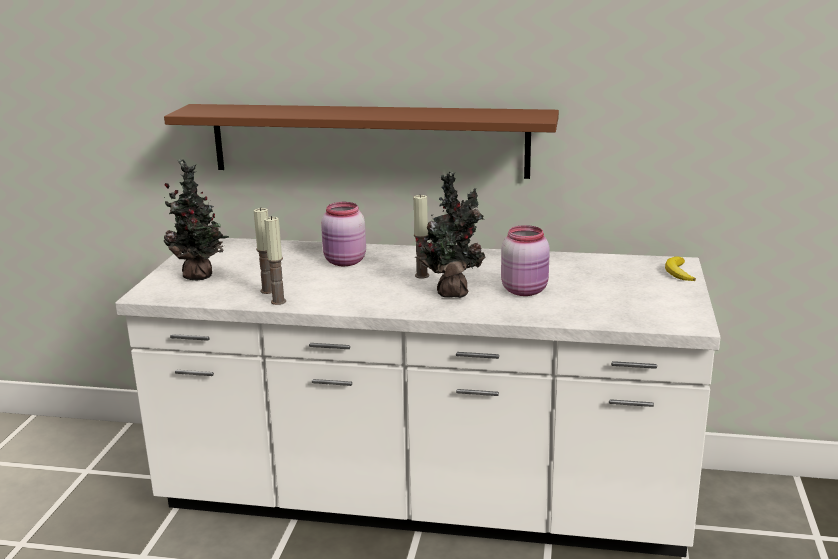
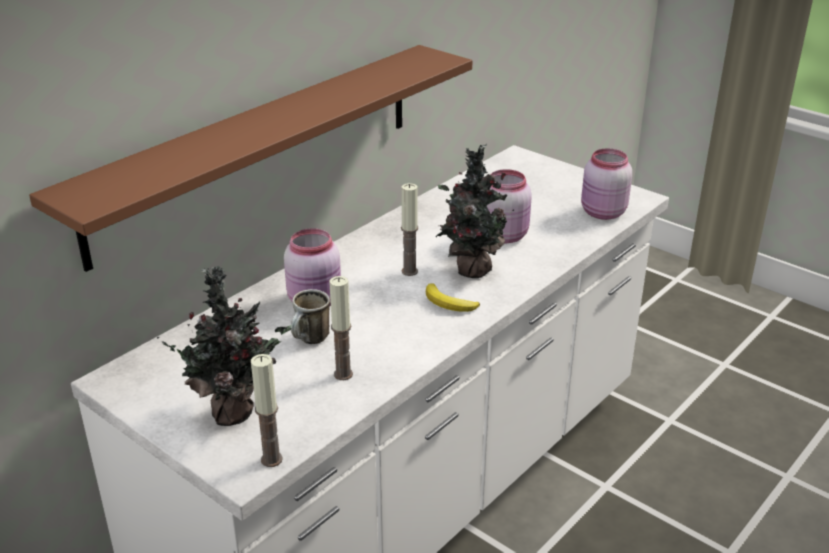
camera: 60 degrees left, 10 degrees up
(278, 301) = (384, 375): candle -> candle (271, 459)
(296, 273) = (311, 340): none -> mug
(630, 315) = (602, 213): none -> pink jar
(678, 272) = (537, 163): banana -> banana (449, 303)

